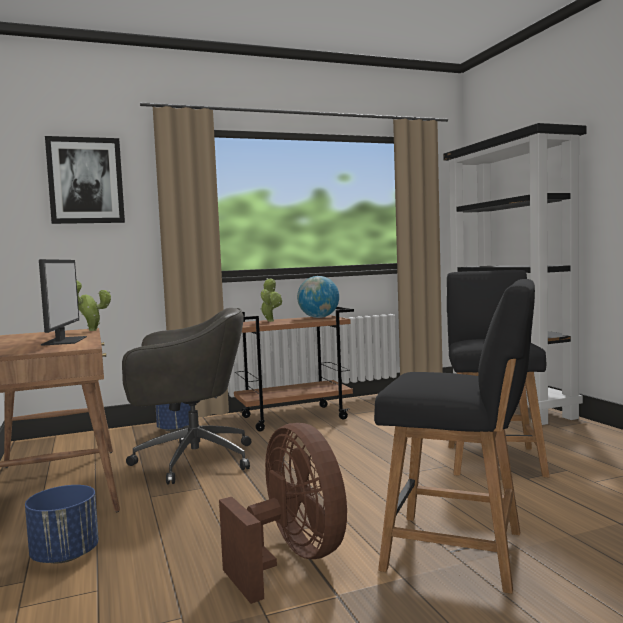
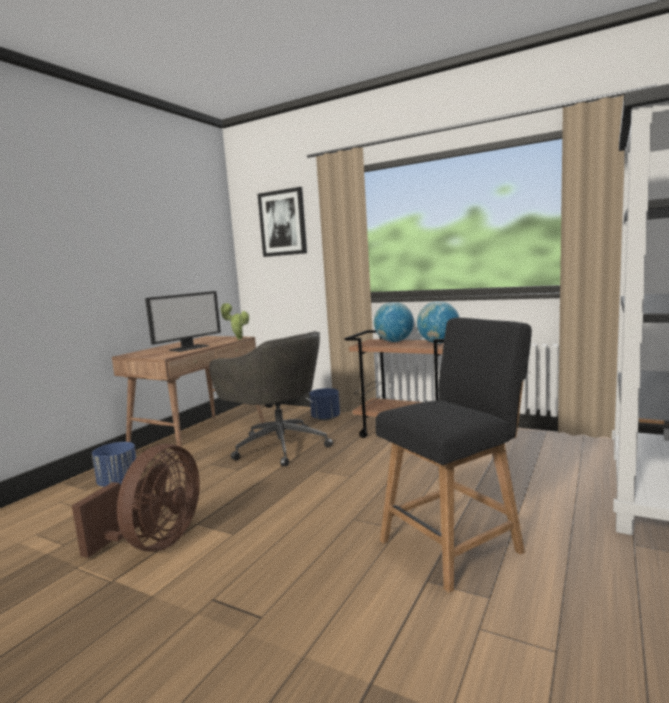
camera: 50 degrees right, 5 degrees up
(270, 321) = (394, 341): potted plant -> globe
(462, 552) = (215, 605): black chair -> none

